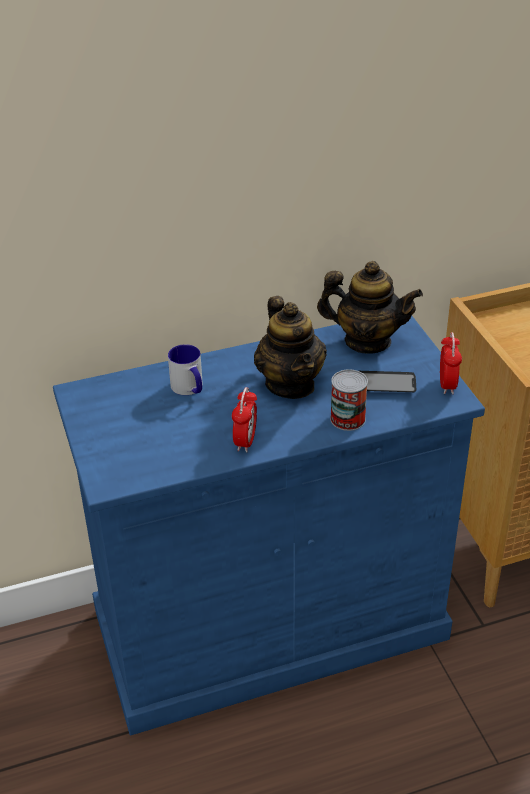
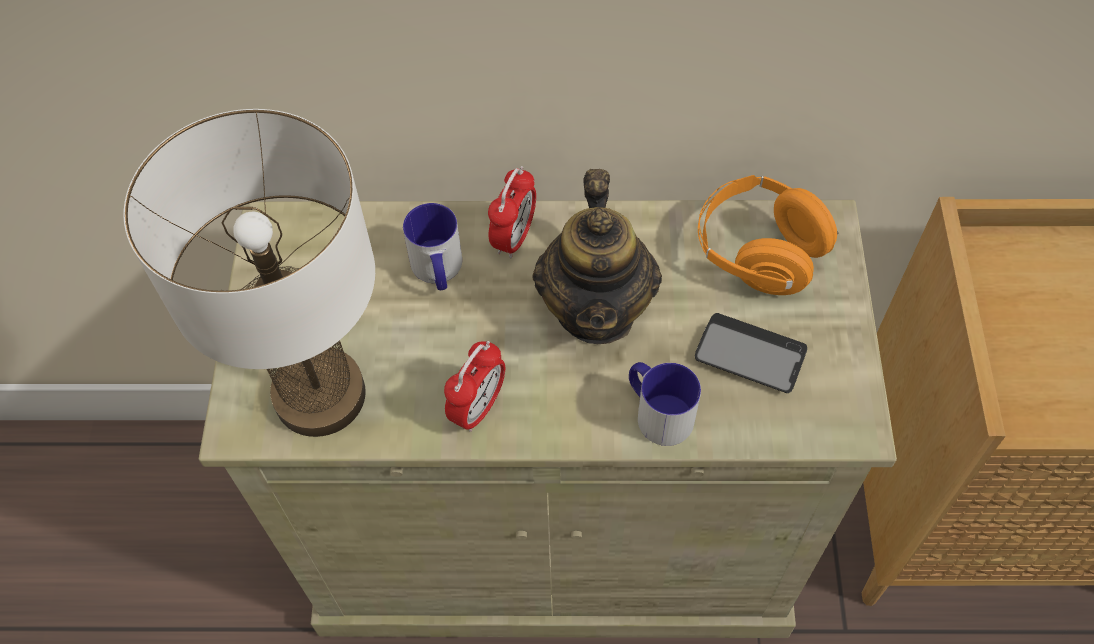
camera: 20 degrees right, 20 degrees up
(148, 459) = (318, 396): none -> table lamp
(270, 623) = (555, 528): blue dresser -> beige dresser
(348, 419) = (657, 412): can -> mug
(367, 341) = (758, 253): teapot -> orange headphones
(447, 384) = (853, 389): alarm clock -> alarm clock (514, 237)

